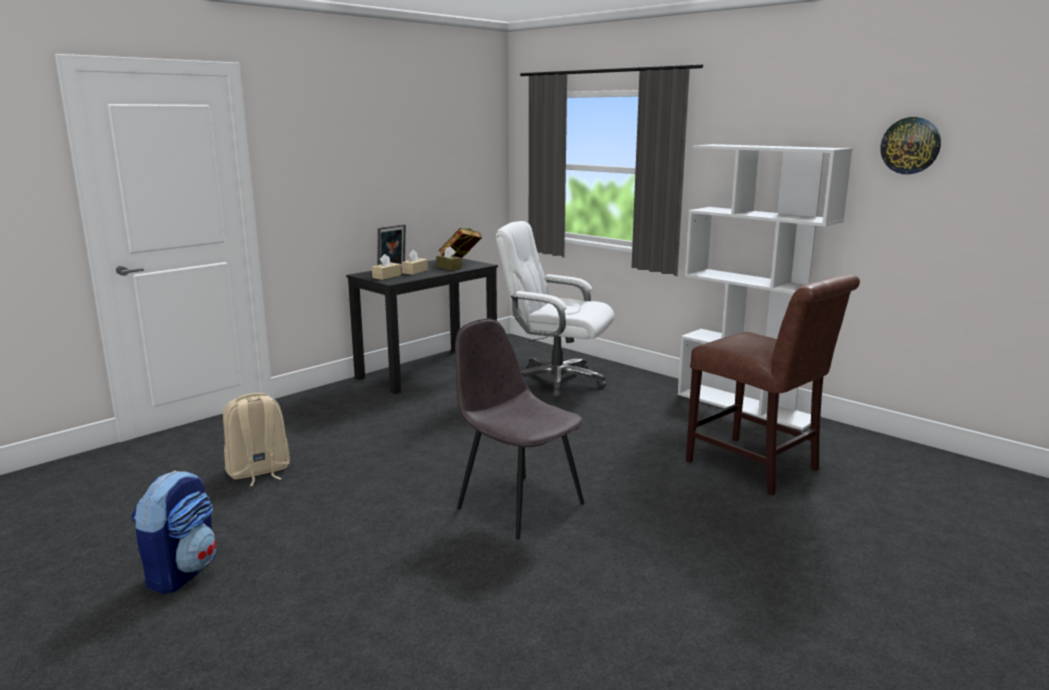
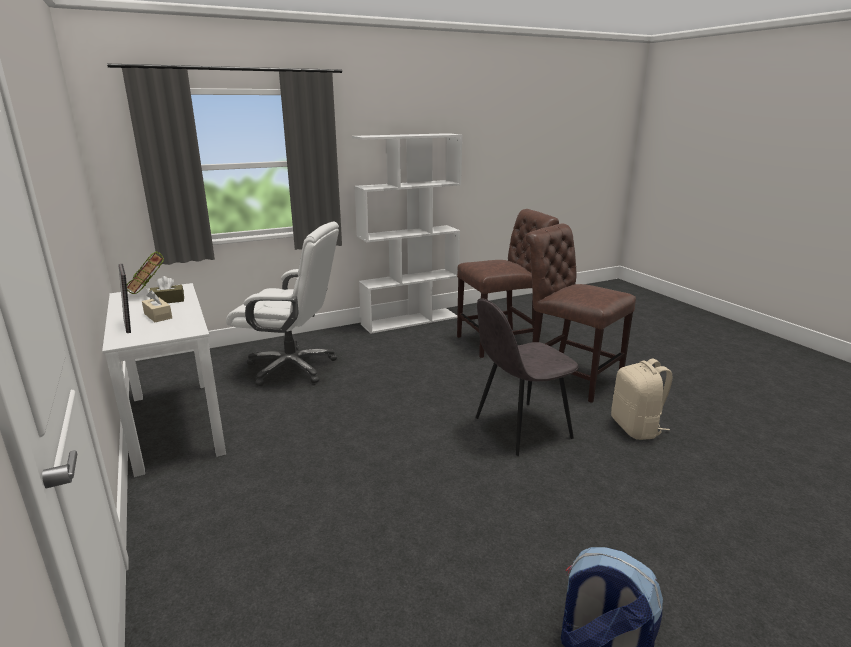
camera: 70 degrees left, 5 degrees up
(258, 472) = (373, 580): beige backpack -> beige backpack (636, 428)
(386, 276) = (159, 330): beige tissue box -> none
(428, 370) = (176, 423): black desk -> white desk
(555, 381) = (292, 367): white office chair -> white office chair turned 120 degrees counterclockwise
(696, 527) = (569, 376): none -> brown chair
(910, 145) = (475, 129): wall clock -> none

